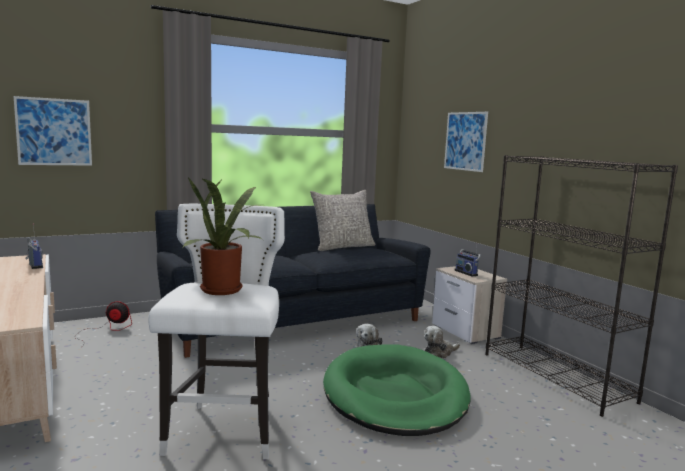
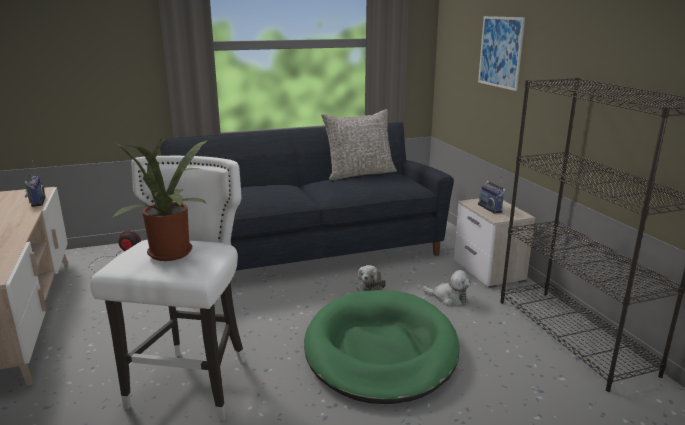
camera: 10 degrees right, 10 degrees up
(54, 132) = (52, 60): picture -> none
(439, 353) = (448, 298): plush toy -> plush toy turned 135 degrees counterclockwise

